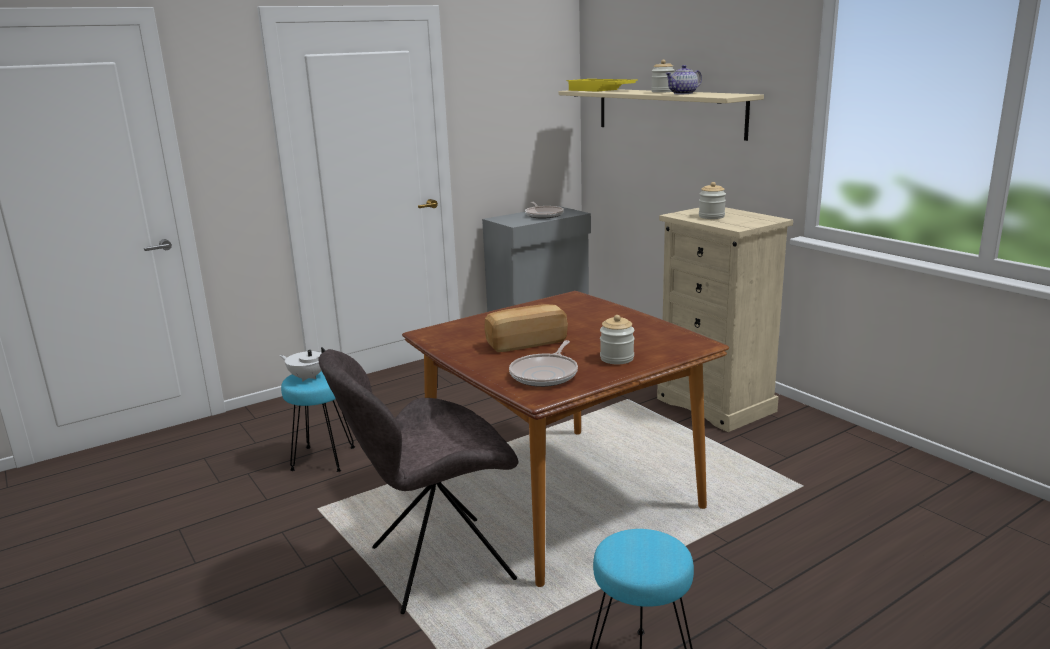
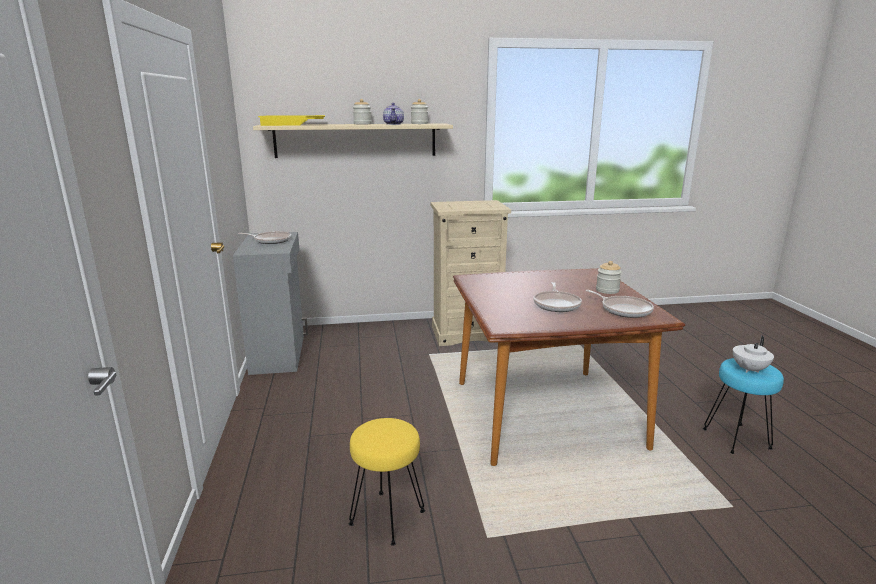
camera: 65 degrees left, 0 degrees up
(307, 377) = (382, 437): white teapot -> white teapot (748, 369)
(324, 459) = (388, 517): turquoise stool -> yellow stool
(435, 565) = (610, 487): grey chair -> none
(525, 342) = (556, 304): bread -> frying pan
(711, 216) = (464, 206): jar -> jar (419, 123)

